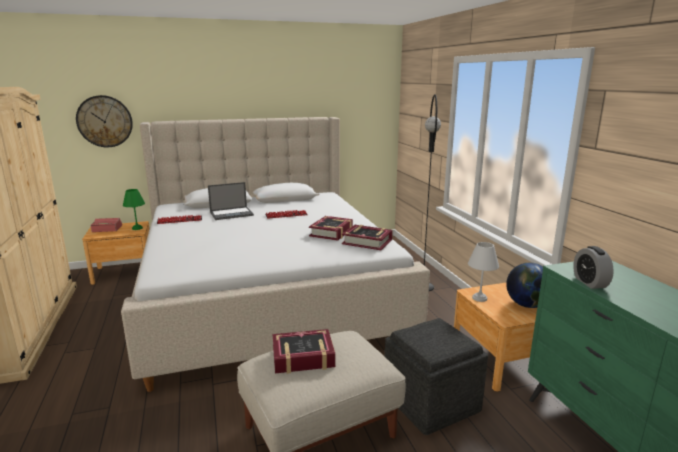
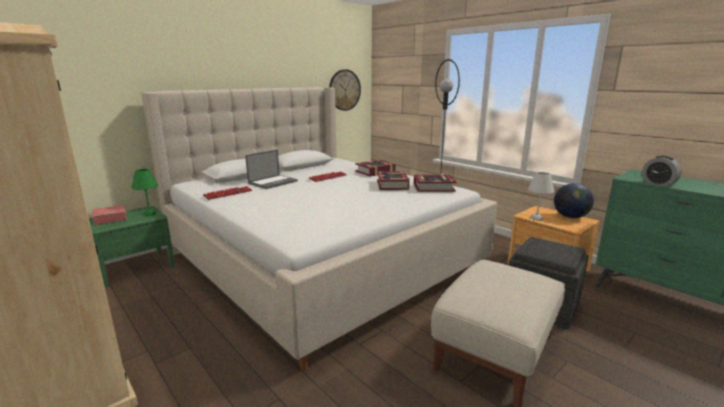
camera: 25 degrees left, 0 degrees up
(105, 121) = (93, 91): wall clock -> wall clock (344, 90)
(124, 272) = (135, 267): brown nightstand -> green nightstand
(303, 357) = (486, 286): book -> book (375, 172)

